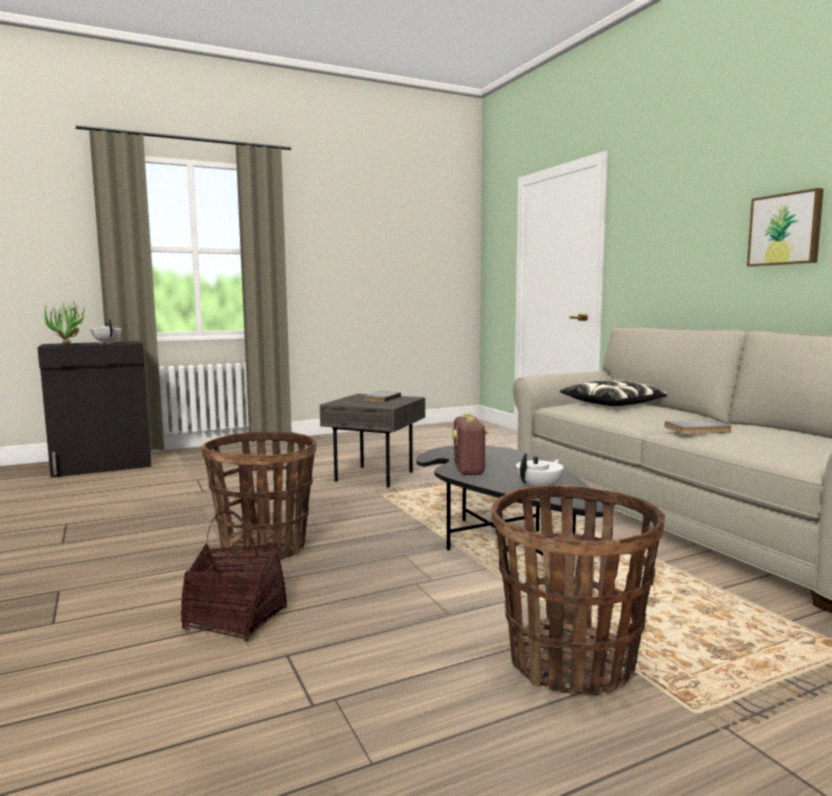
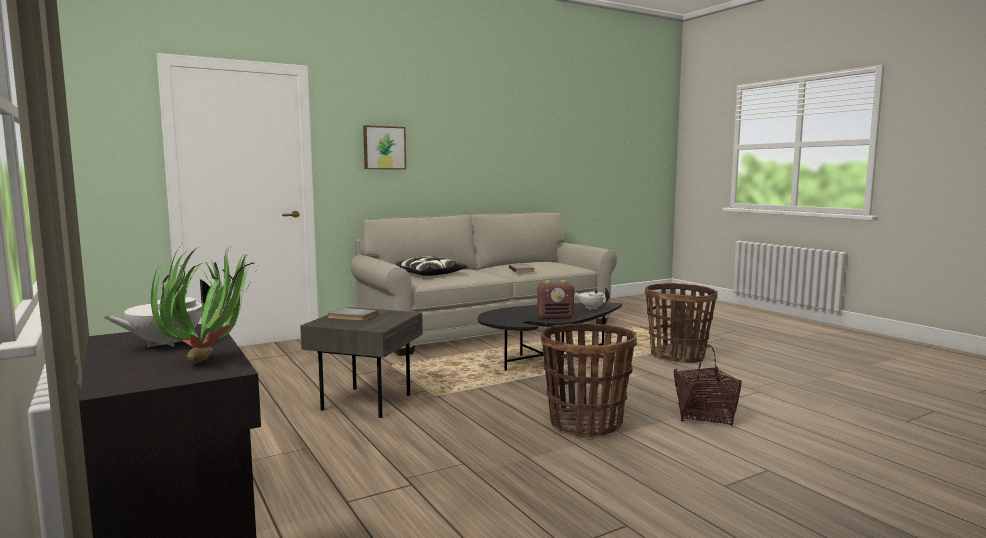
camera: 95 degrees left, 0 degrees up
(785, 229) = (463, 155): picture -> picture (384, 148)

